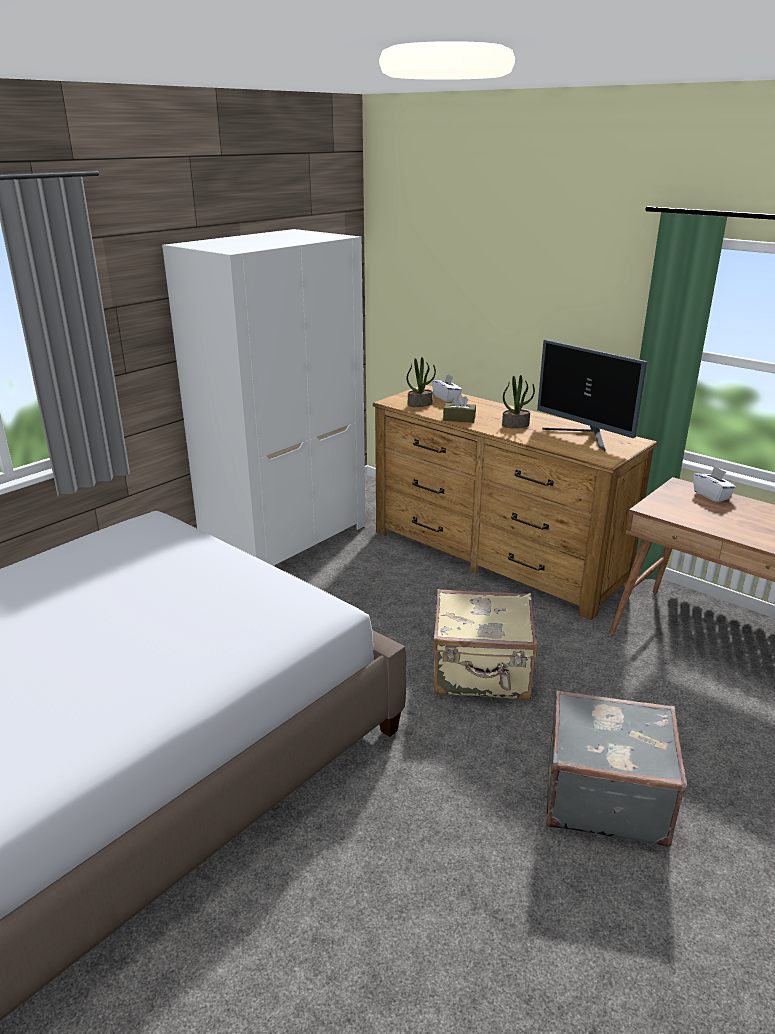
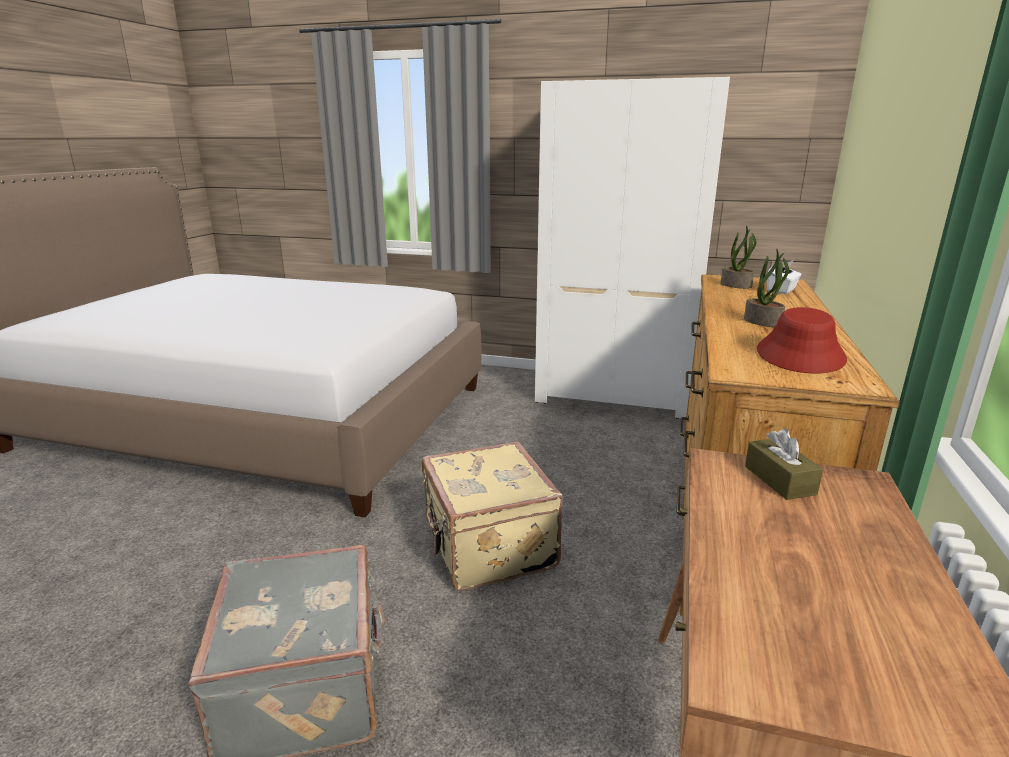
camera: 65 degrees right, 5 degrees down
(459, 419) = (726, 301): brown tissue box -> brown tissue box (779, 480)
(584, 437) = (800, 355): monitor -> red hat
(712, 495) = (871, 516): white tissue box -> none

